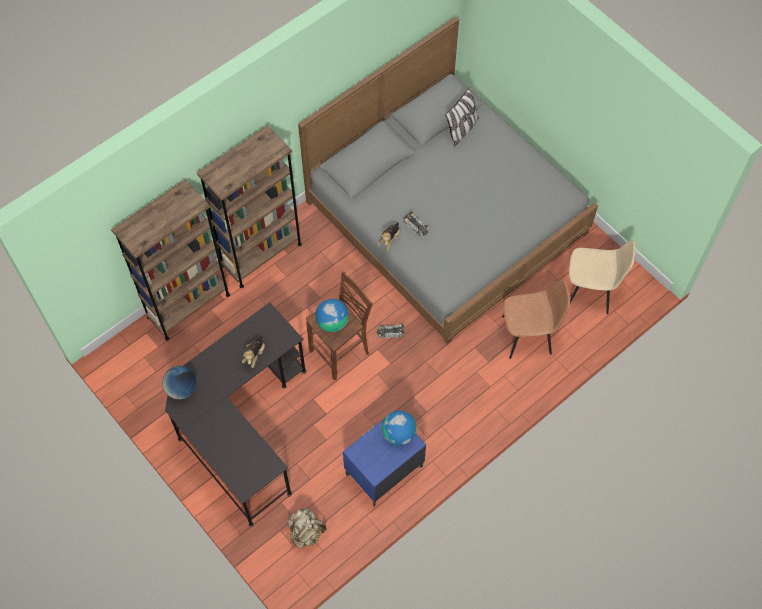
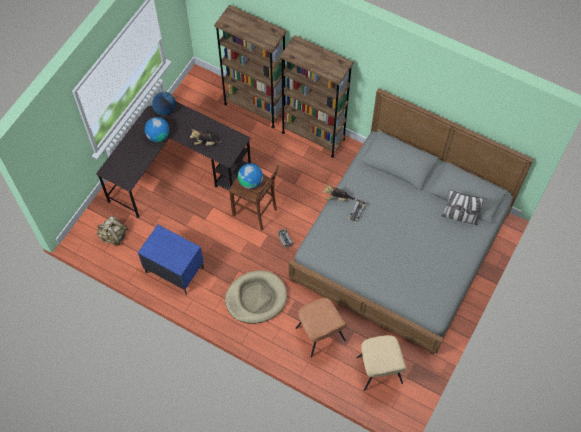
camera: 70 degrees right, 0 degrees up
(398, 433) = (183, 255): globe -> globe (158, 136)
(456, 388) = (256, 298): none -> beige dog bed

